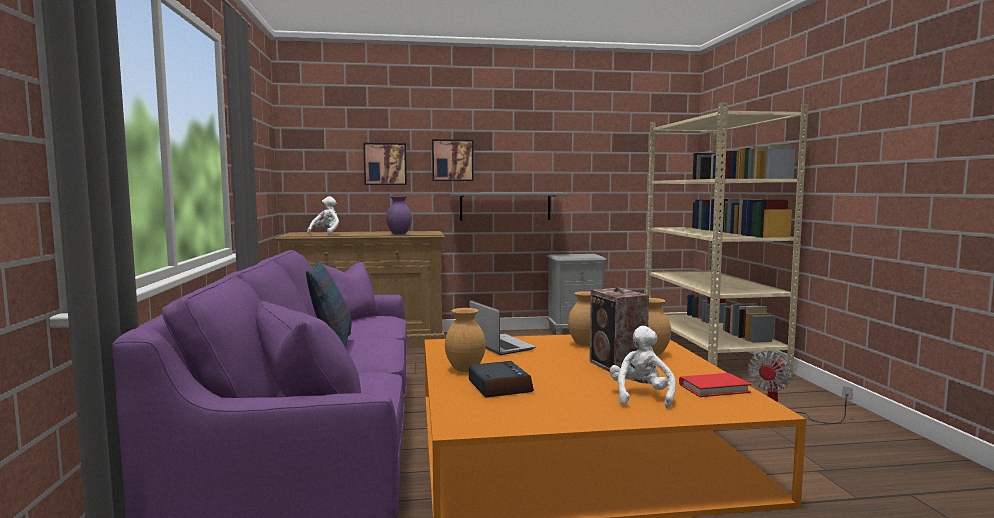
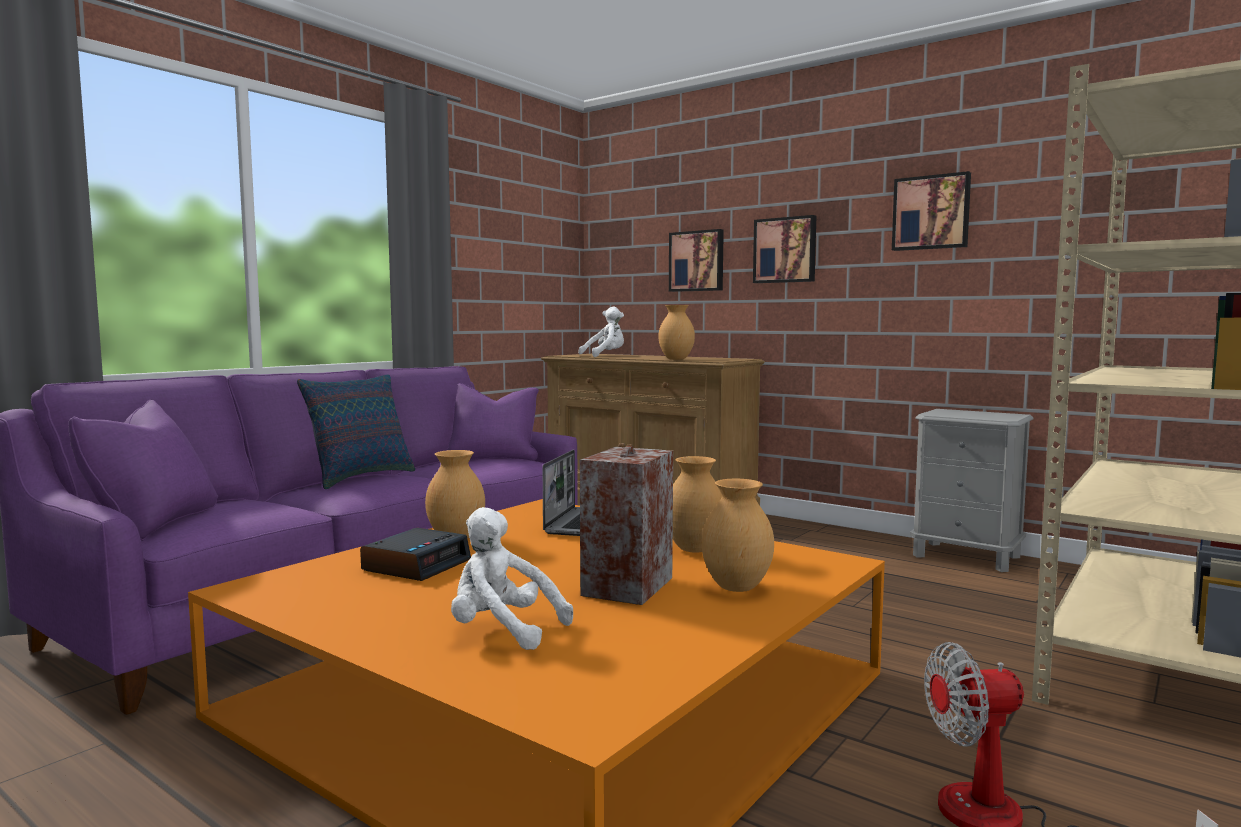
camera: 45 degrees right, 0 degrees up
(399, 234) = (677, 359): purple vase -> brown vase
(505, 206) = (864, 322): grey shelf -> none
(541, 144) = (931, 212): none -> picture
(641, 396) = (503, 631): white plush toy -> white plush toy turned 120 degrees counterclockwise
(714, 388) = (637, 662): red book -> none

